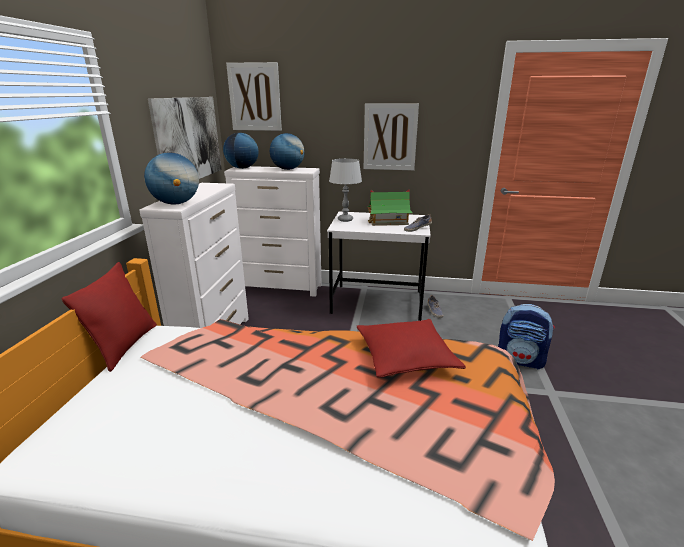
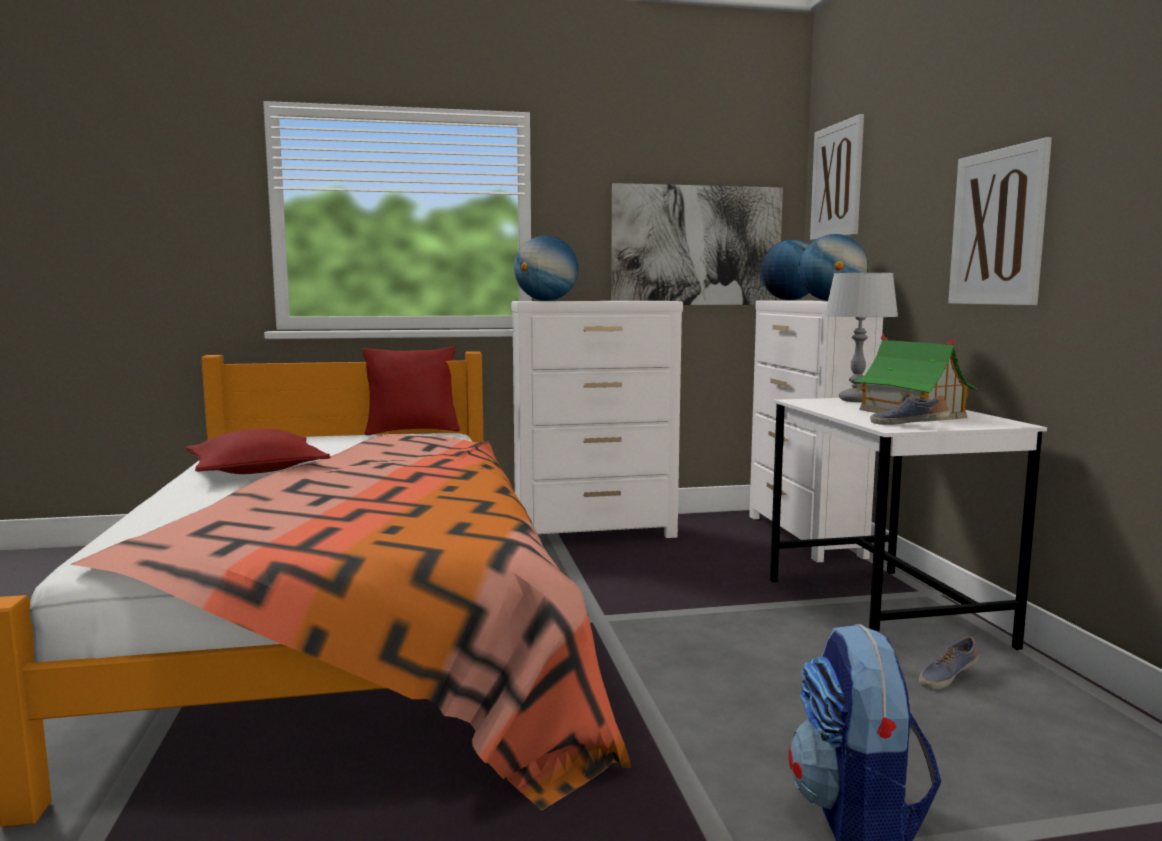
camera: 70 degrees right, 15 degrees down
(405, 356) = (440, 502): red pillow -> red pillow (257, 470)

